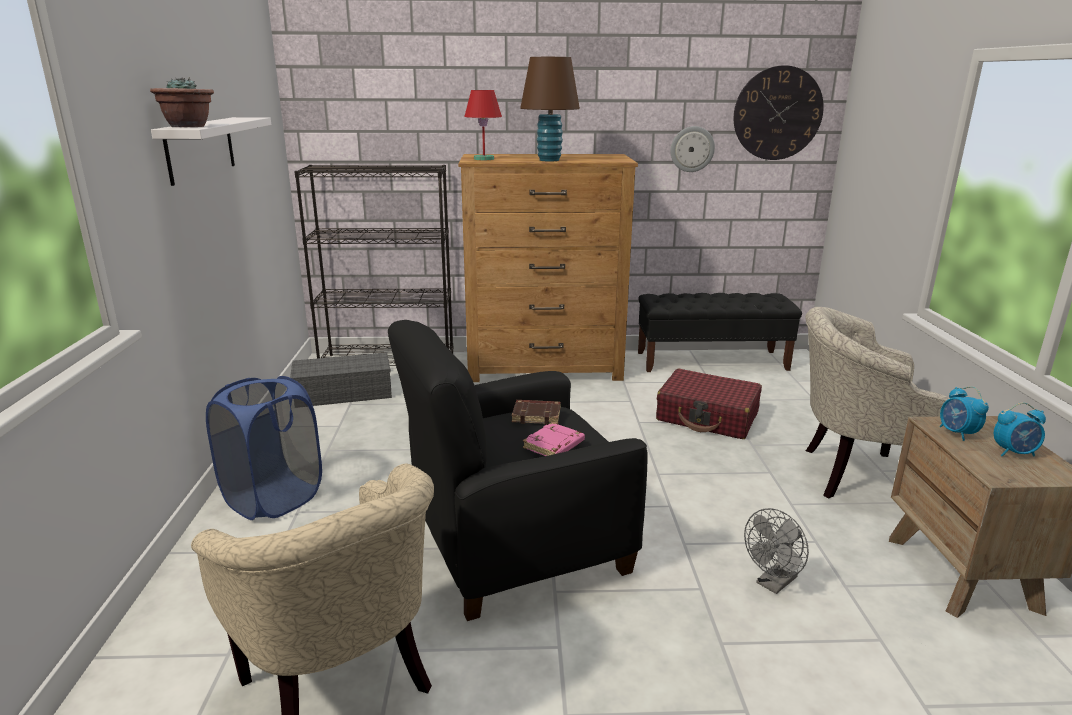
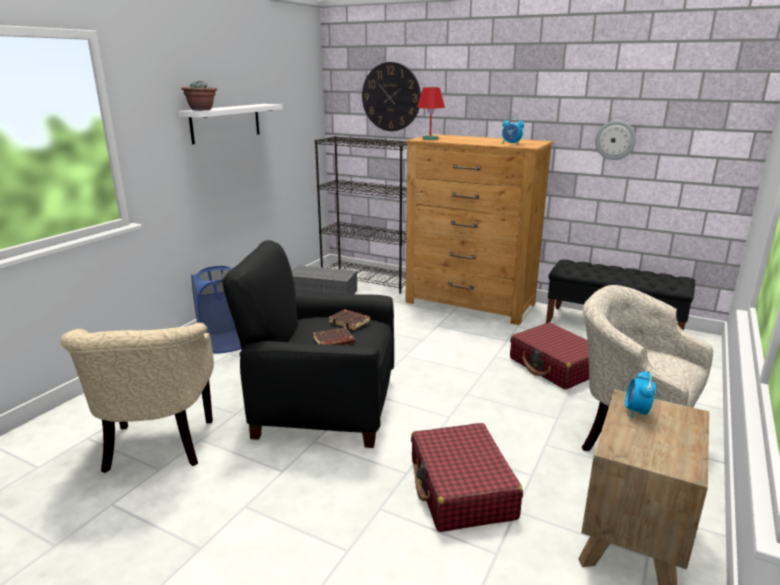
camera: 30 degrees right, 0 degrees up
(549, 160) = (473, 142): brown table lamp -> none
(554, 446) = (333, 342): pink book -> brown book
(773, 584) = (461, 489): grey fan -> red suitcase
(777, 113) = (701, 111): wall clock -> wall clock (391, 97)
(1014, 453) = (664, 439): alarm clock -> alarm clock (511, 144)

